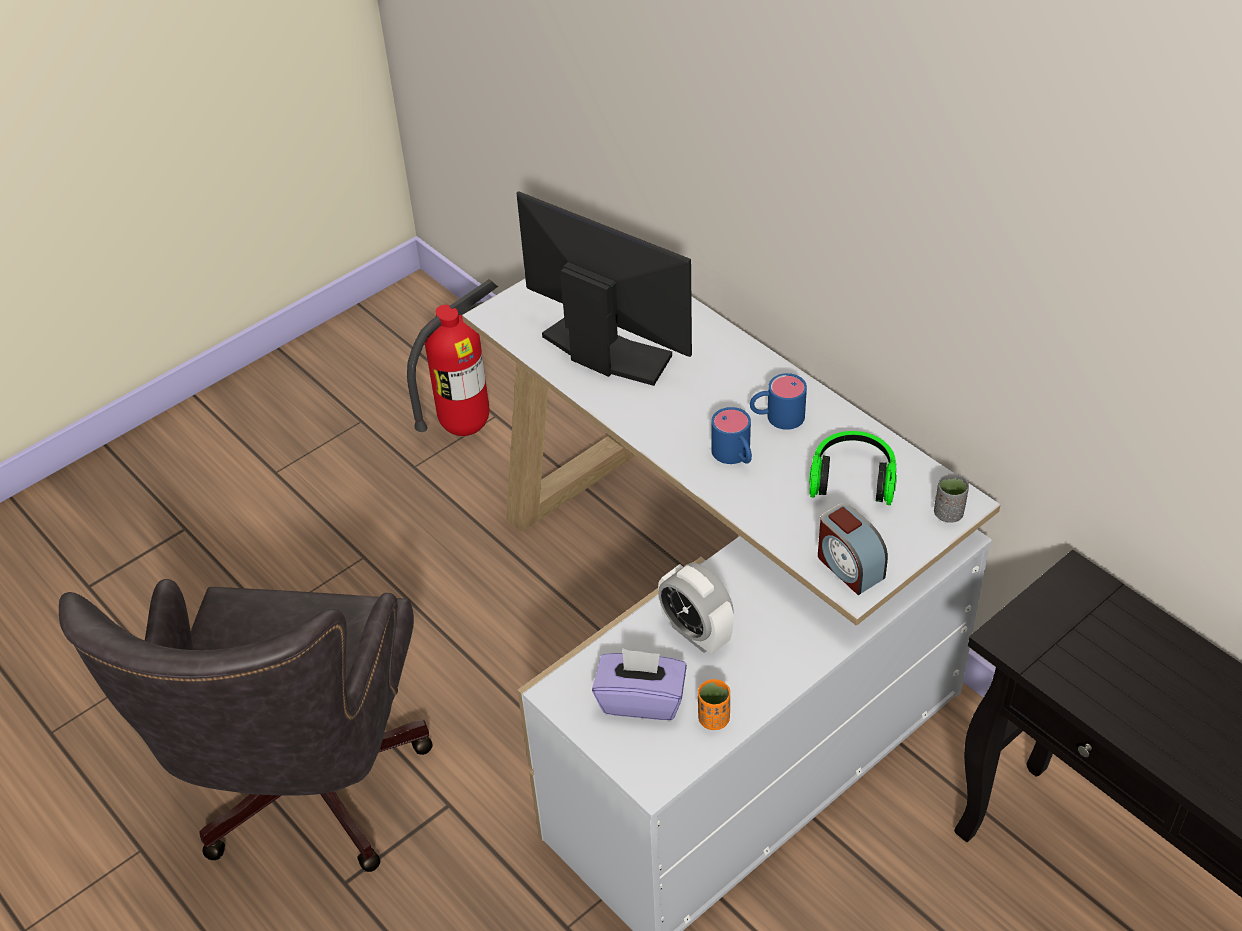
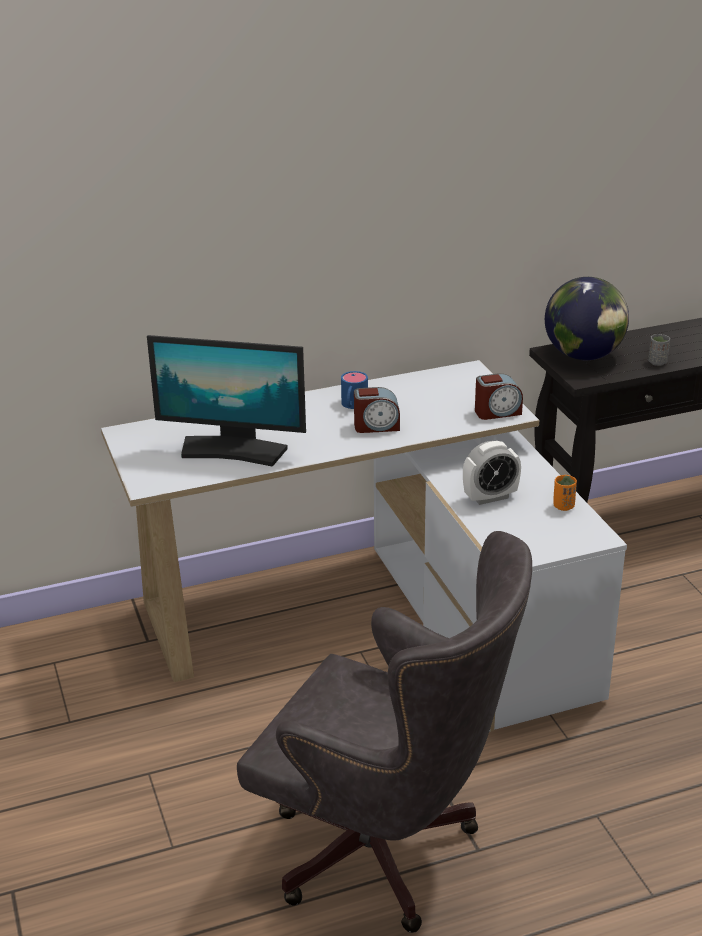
camera: 70 degrees left, 15 degrees down
(465, 427) = (50, 682): fire extinguisher -> none
(605, 352) = (233, 450): monitor -> monitor turned 135 degrees counterclockwise
(641, 699) = (534, 528): purple tissue box -> none
(735, 456) = (376, 426): blue mug -> alarm clock
(852, 479) = (427, 395): headphones -> none
(948, 513) = (476, 375): grey cup -> grey cup (657, 362)
(1091, 621) = (584, 356): none -> globe

